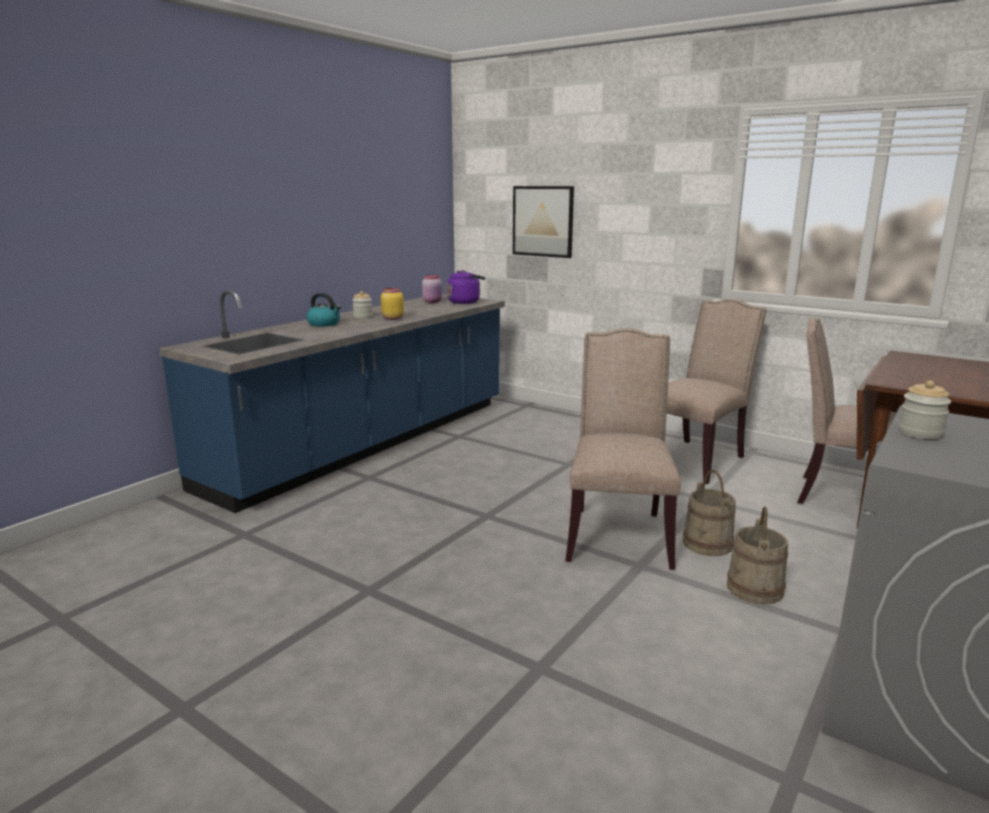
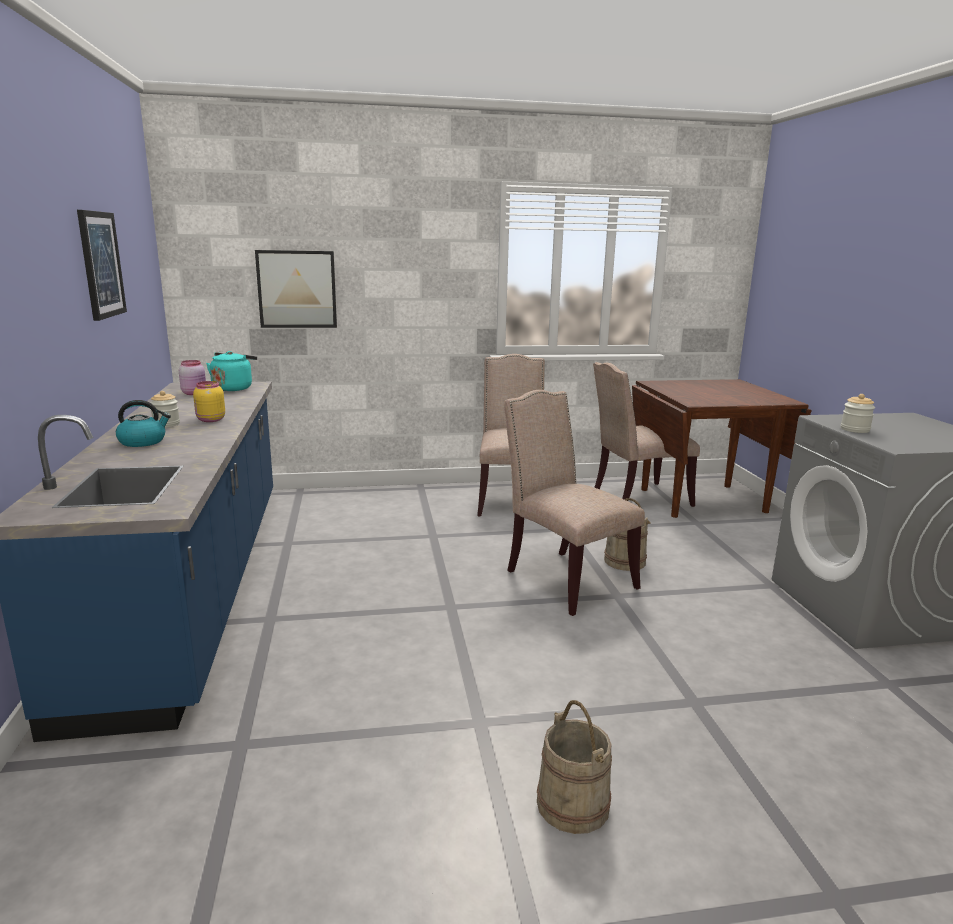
camera: 45 degrees left, 0 degrees up
(353, 196) = (101, 264): none -> picture
(465, 302) = (233, 388): purple kettle -> turquoise kettle
(755, 588) = (695, 580): beige bucket -> beige bucket (573, 804)

